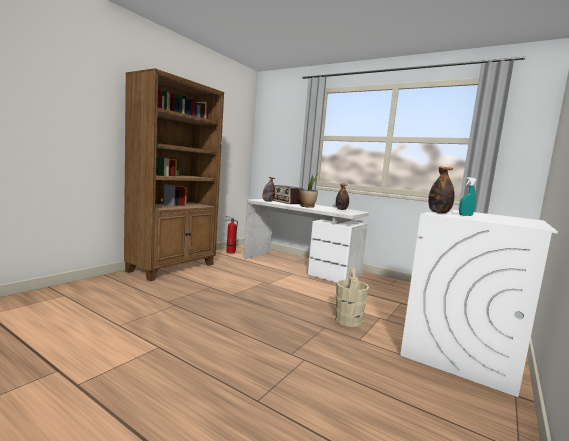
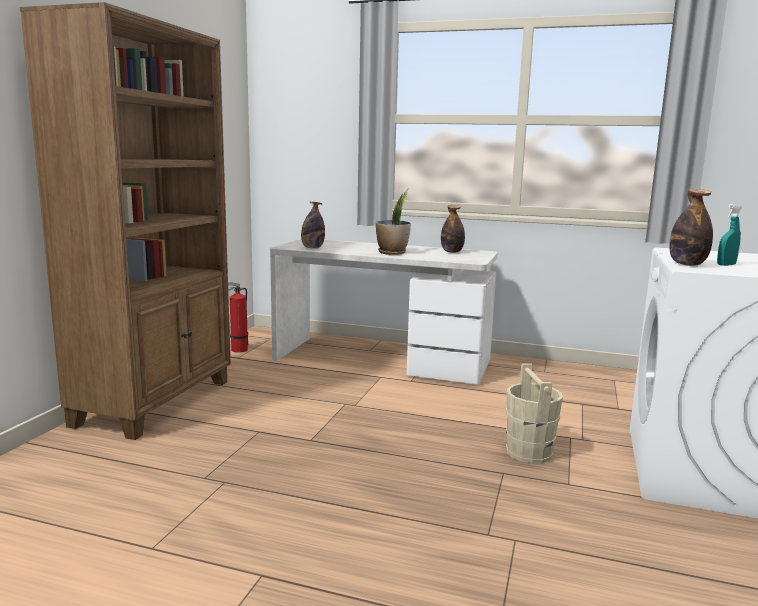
camera: 15 degrees left, 5 degrees up
(287, 202) = (346, 246): radio -> none

